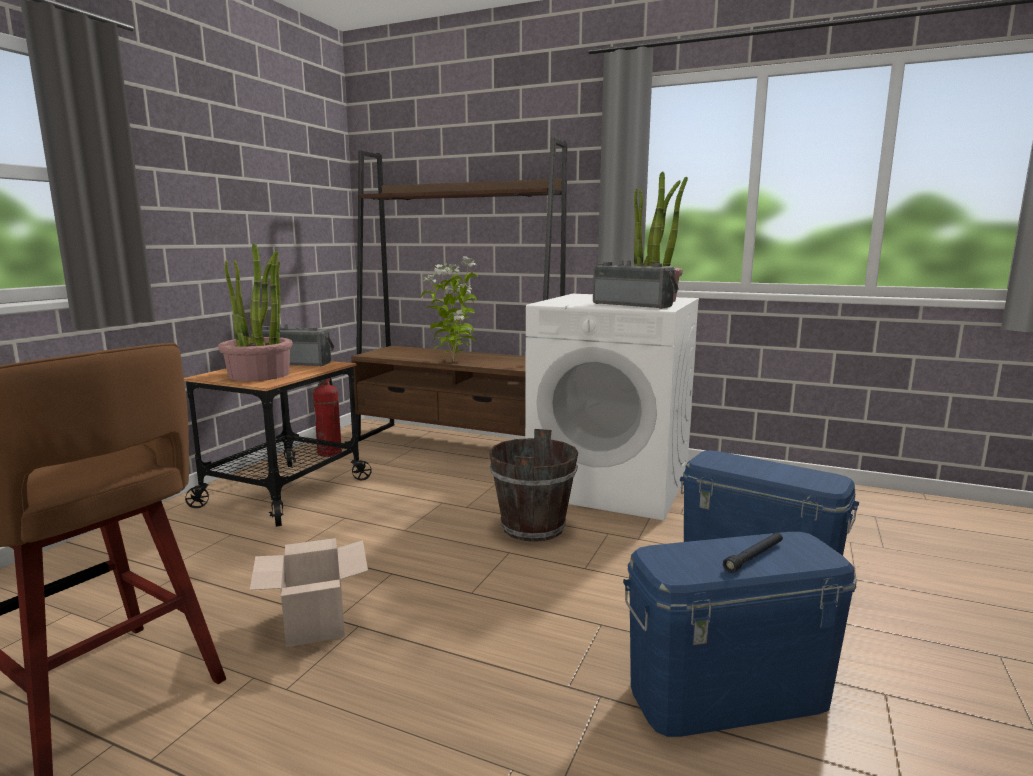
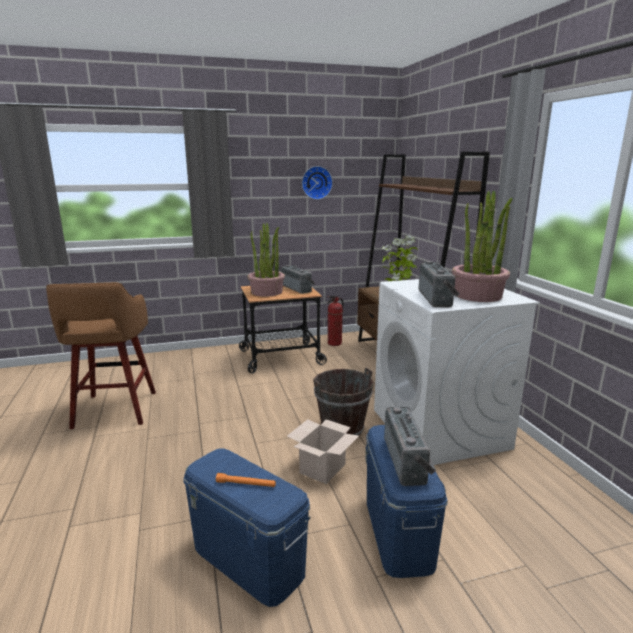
camera: 50 degrees right, 5 degrees up
(258, 188) = (316, 182): none -> wall clock
(314, 622) = (192, 420): cardboard box -> cardboard box (322, 468)
(754, 557) = (246, 484): black flashlight -> orange flashlight
(780, 470) = (408, 460): none -> radio

